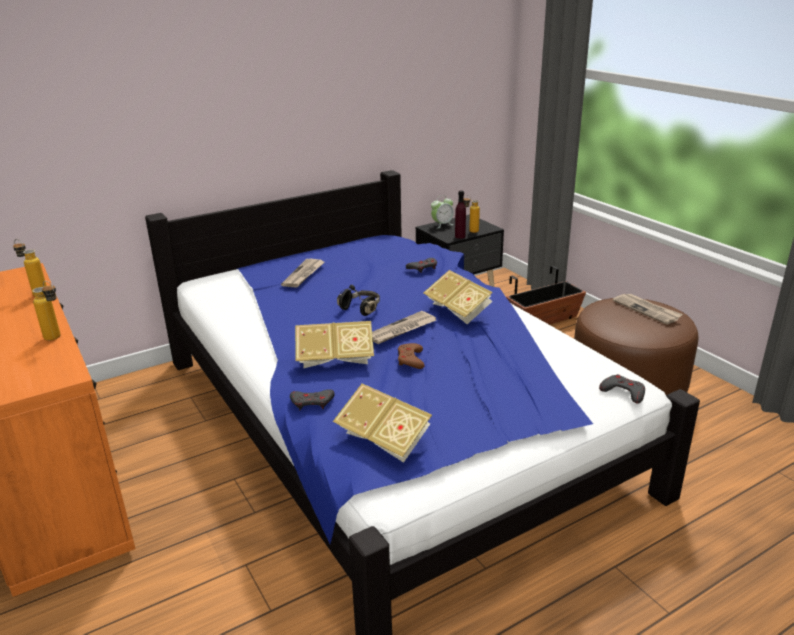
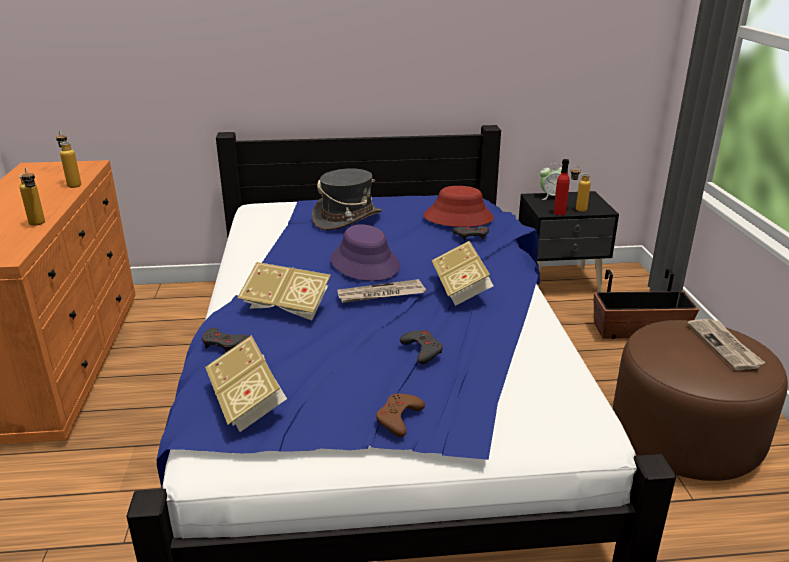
camera: 25 degrees right, 0 degrees up
(304, 275) = (347, 218): newspaper -> grey hat
(361, 308) = (365, 263): black headphones -> purple hat
(397, 255) = (458, 217): none -> red hat
(410, 359) = (358, 327): brown game controller -> brown game controller (398, 418)
(460, 236) = (559, 212): purple bottle -> red bottle
(623, 392) = (570, 434): grey game controller -> grey game controller (422, 350)

